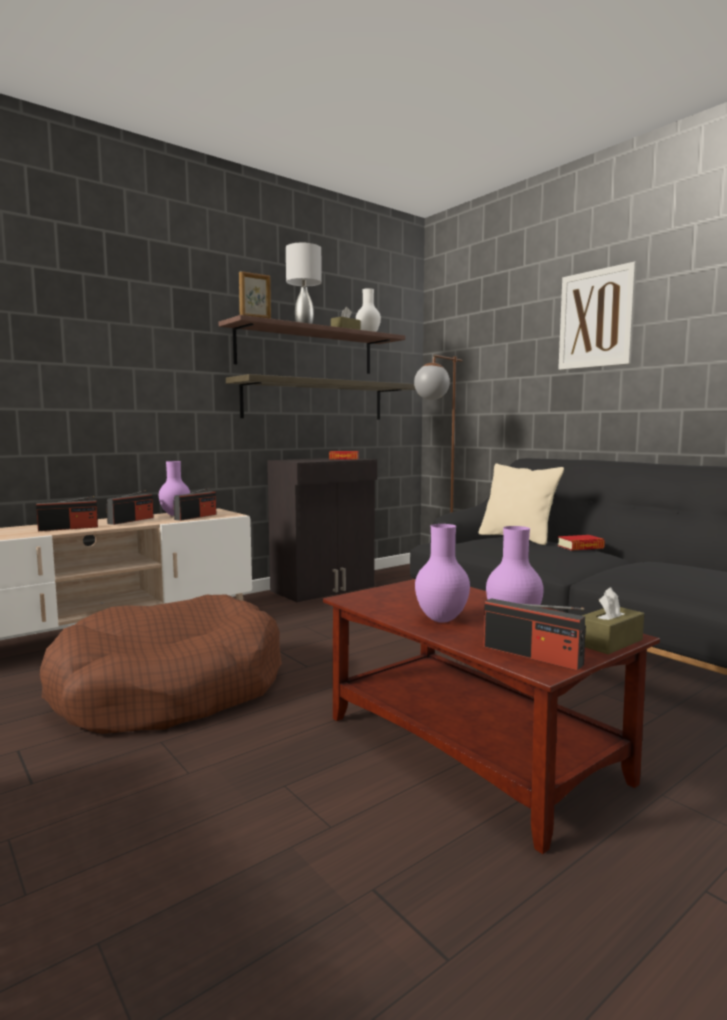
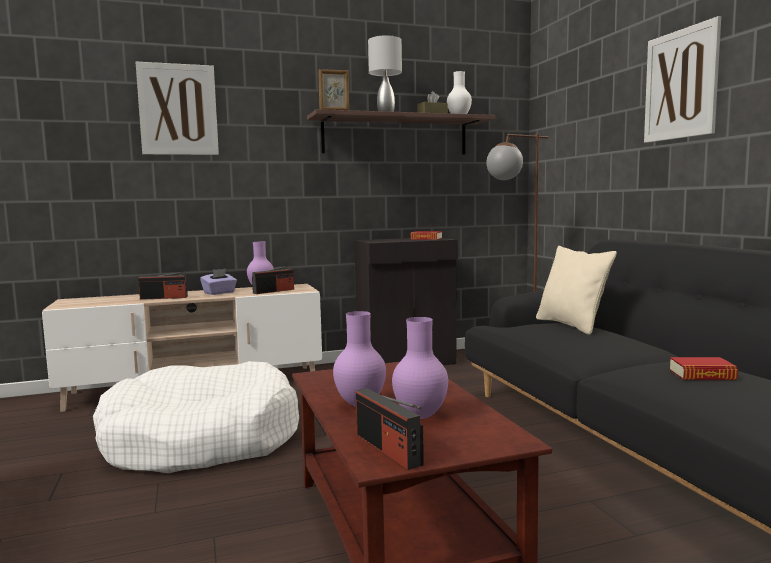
camera: 20 degrees right, 0 degrees up
(72, 302) = (178, 110): none -> picture
(131, 520) = (219, 293): radio -> purple tissue box
(169, 689) = (201, 440): brown dog bed -> white dog bed
(315, 400) = (405, 183): shelf -> none
(580, 547) = (627, 339): book -> book (702, 375)
(609, 642) = (487, 445): brown tissue box -> none

